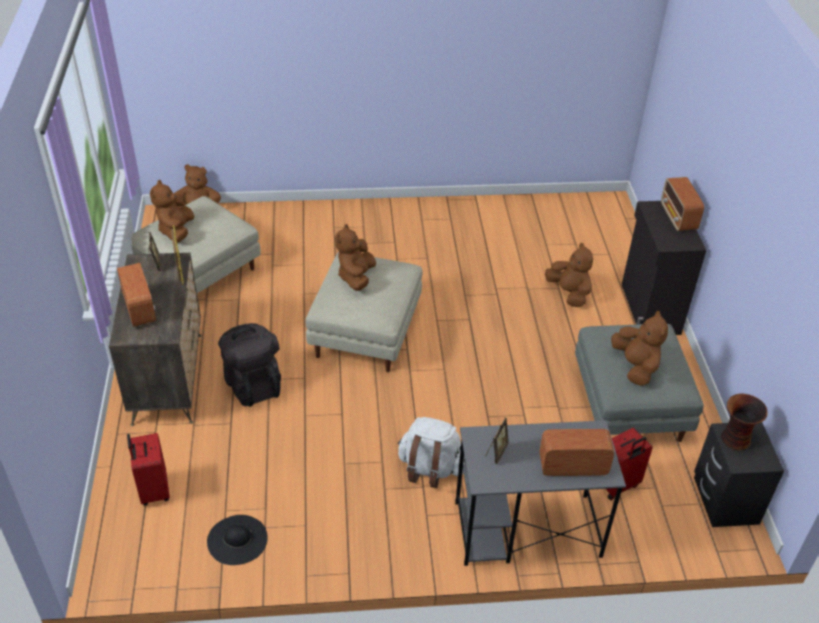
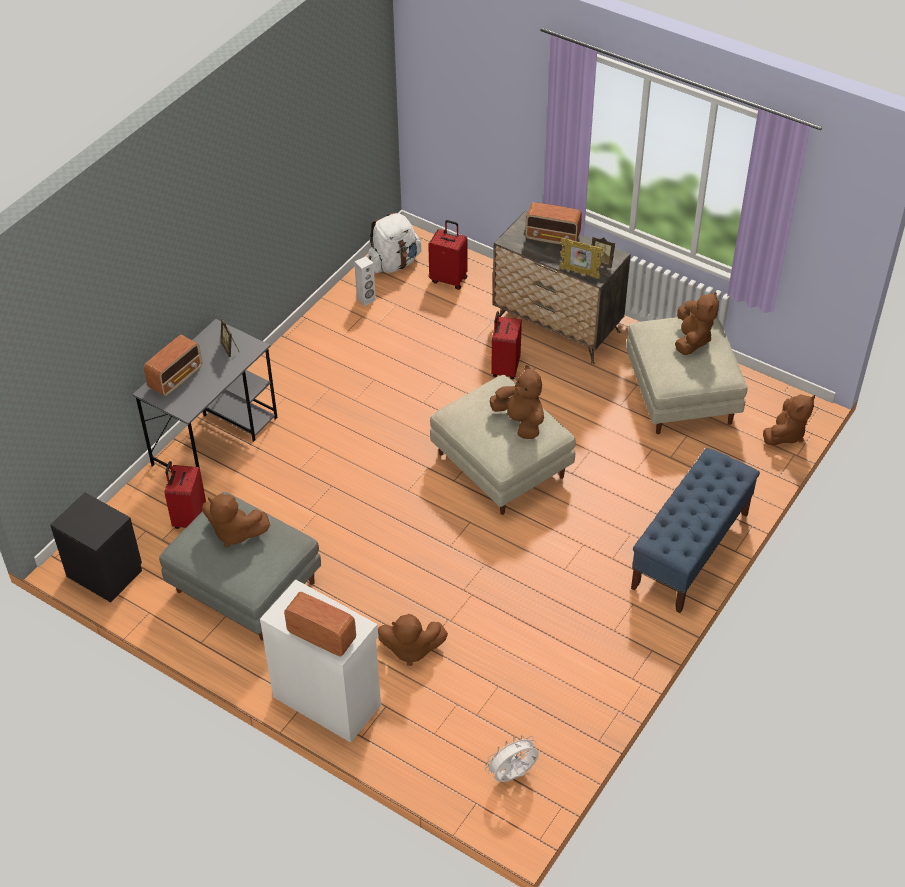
camera: 130 degrees right, 5 degrees up
(176, 230) = (692, 339): brown plush toy -> brown plush toy turned 60 degrees clockwise
(237, 540) = (366, 300): black hat -> white speaker
(252, 384) = (504, 368): black backpack -> red suitcase
(352, 214) = (690, 551): none -> blue bench
(430, 468) = (319, 422): white backpack -> white backpack (394, 263)
(592, 213) = (513, 775): none -> white fan
(649, 309) = (327, 699): black cabinet -> white cabinet
(734, 439) = (103, 518): vase -> none

